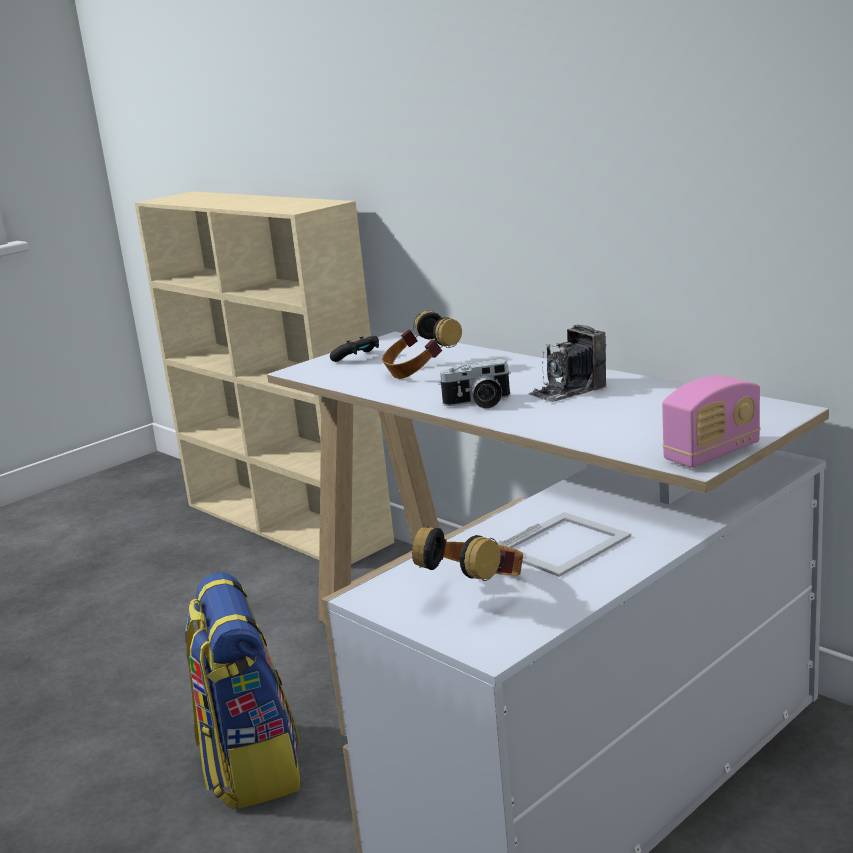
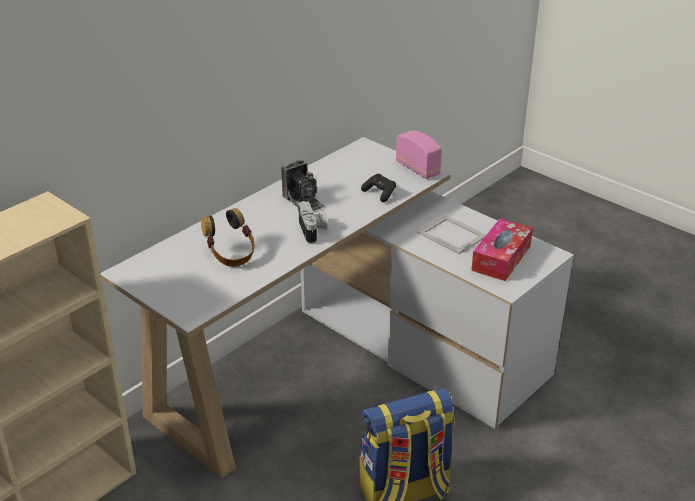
camera: 95 degrees left, 15 degrees up
(358, 358) = (174, 286): black game controller -> black game controller (380, 193)
(477, 591) = (501, 258): headphones -> tissue box

